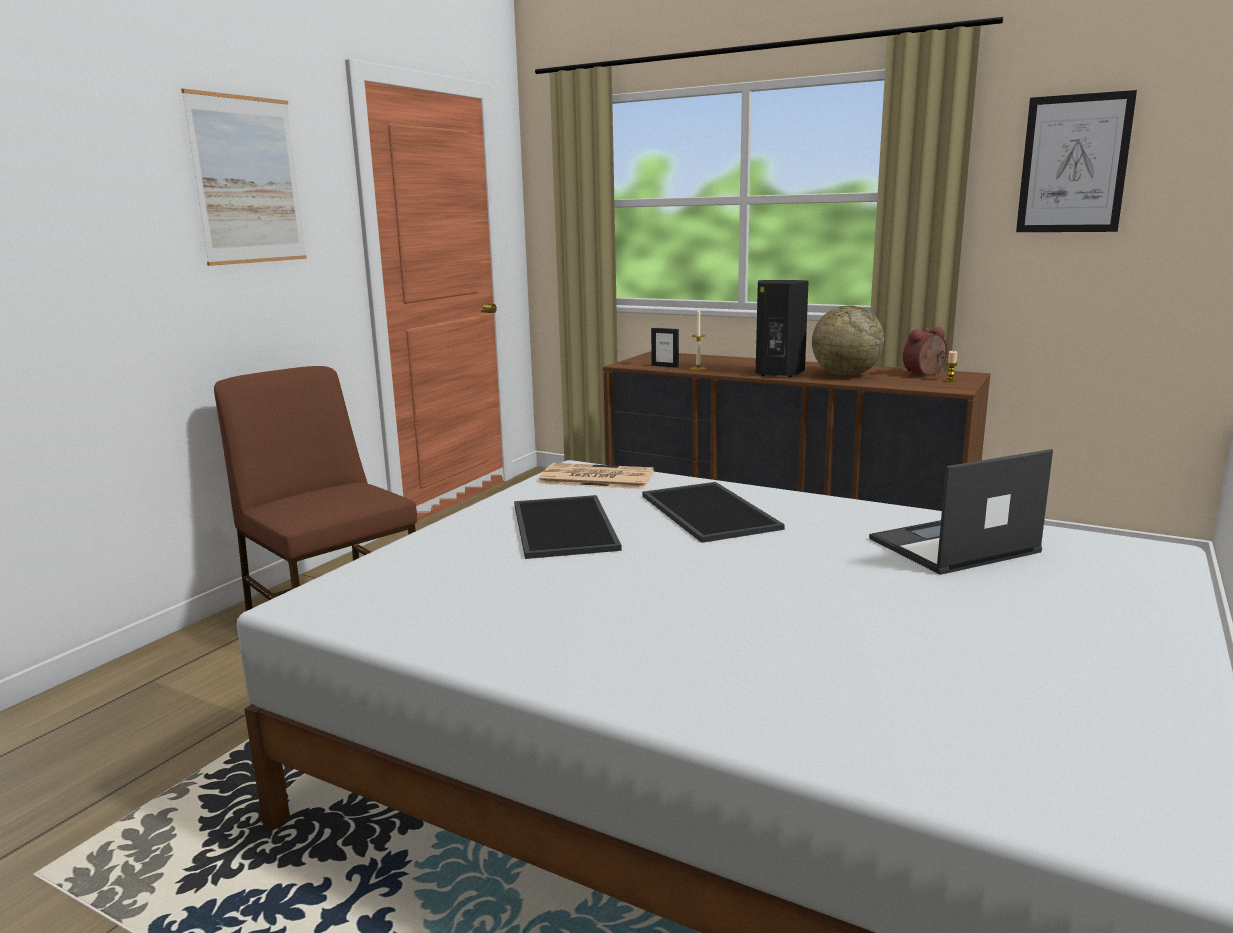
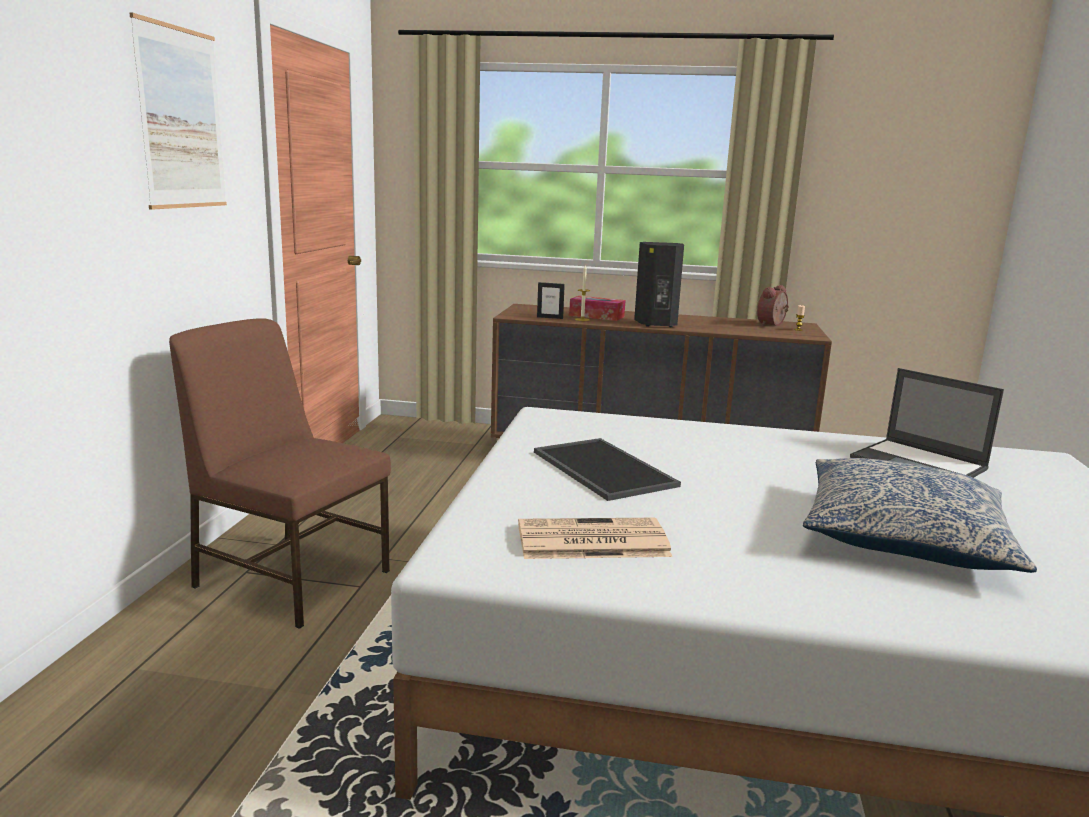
camera: 20 degrees left, 0 degrees up
(595, 478) = (573, 422): newspaper -> newspaper (590, 541)
(712, 512) = (710, 447): tray -> none
(721, 364) = (596, 316): none -> tissue box
(812, 624) = (903, 536): none -> pillow
(845, 375) = (712, 325): globe -> none
(952, 546) = (919, 464): laptop -> laptop turned 90 degrees counterclockwise
(1073, 164) = (877, 158): picture -> none

